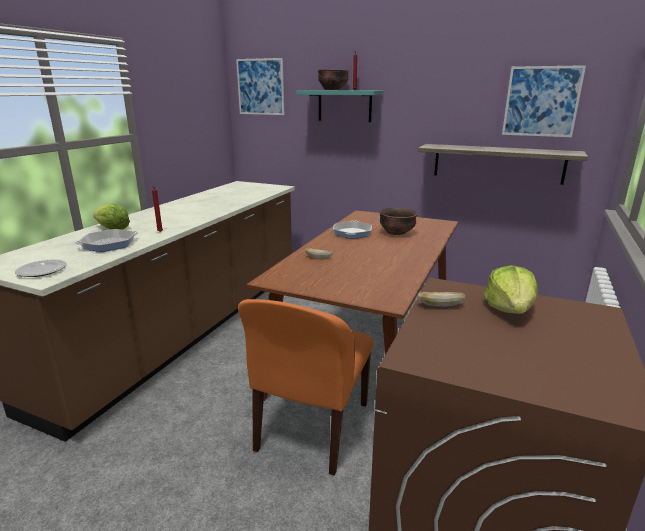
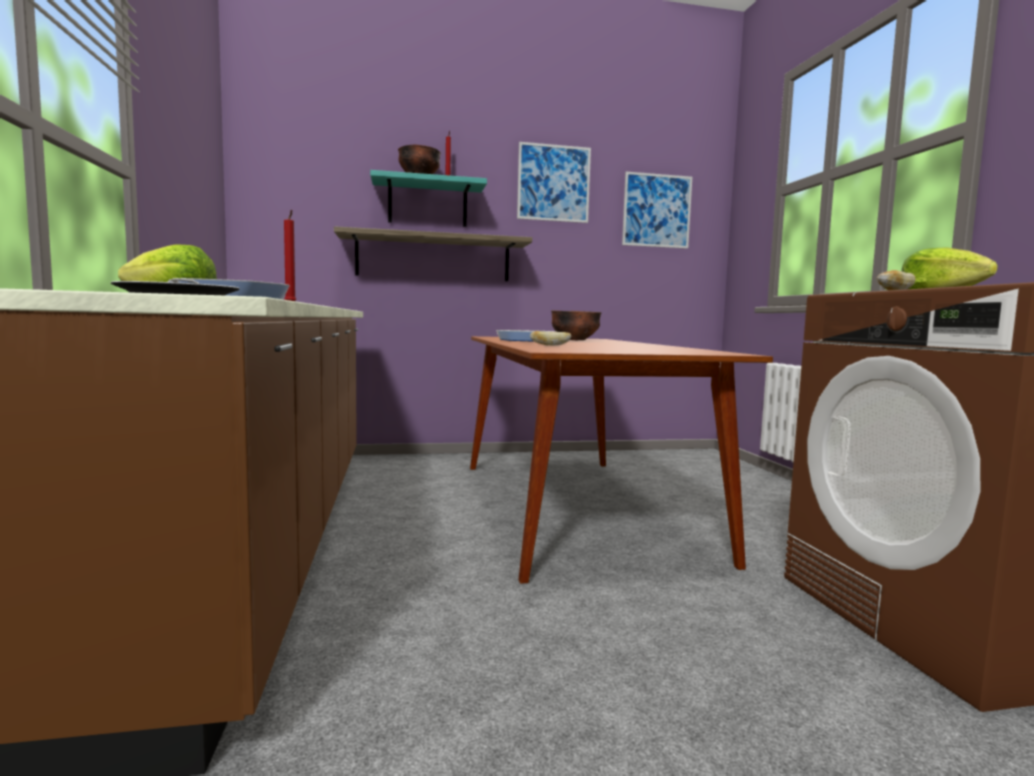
camera: 35 degrees left, 15 degrees down
(260, 87) = (287, 169): picture -> picture (553, 183)
(311, 428) = (638, 589): orange chair -> none
(497, 163) = (620, 278): shelf -> shelf (433, 258)

